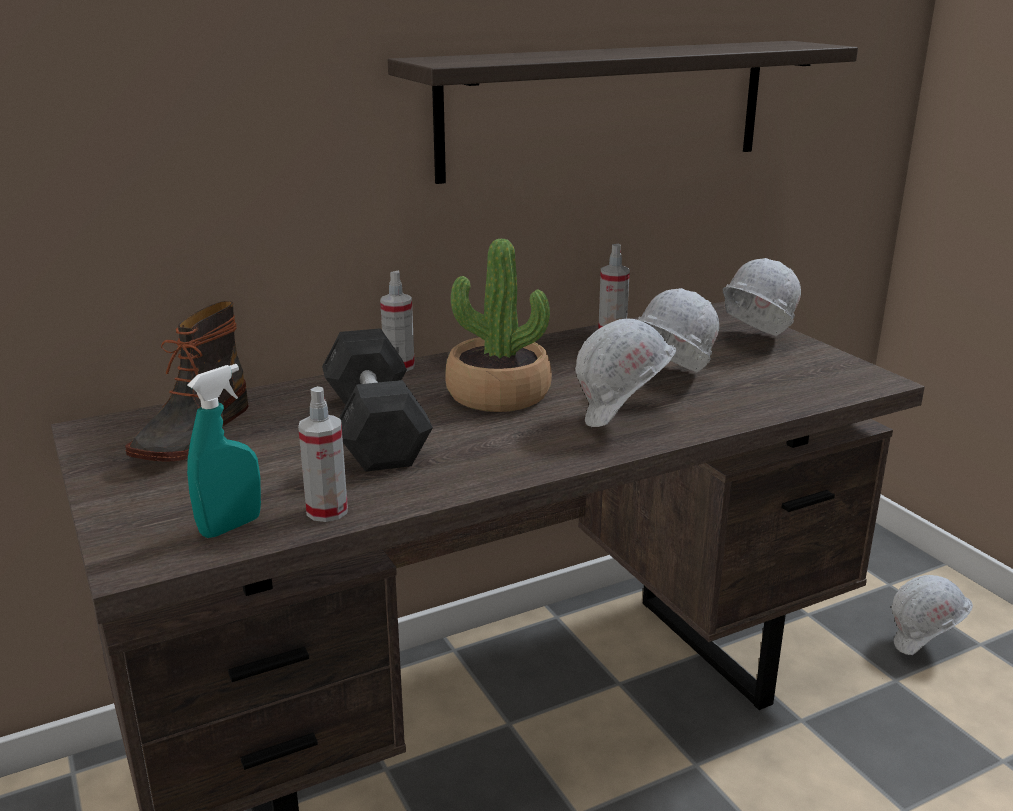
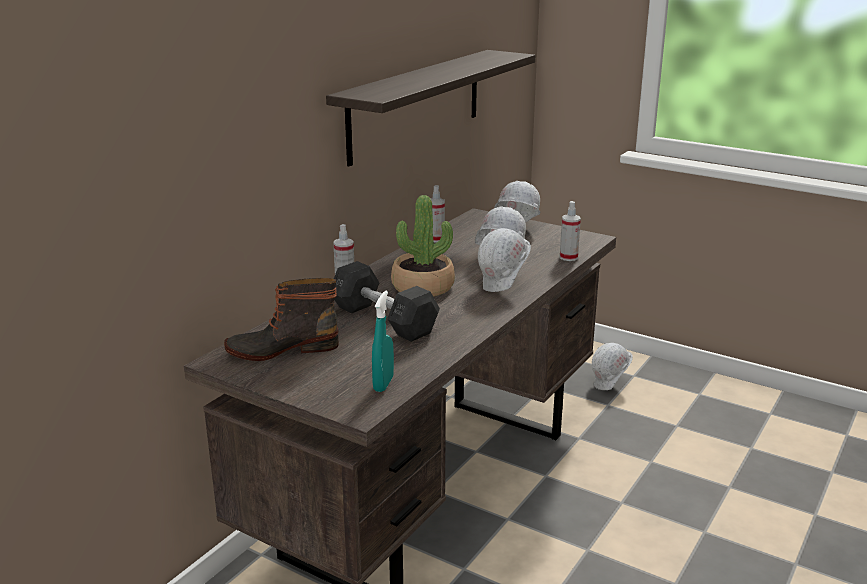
camera: 30 degrees left, 0 degrees up
(189, 434) = (282, 348): boot -> boot turned 90 degrees clockwise
(327, 511) = (420, 364): spray bottle -> spray bottle (568, 257)

